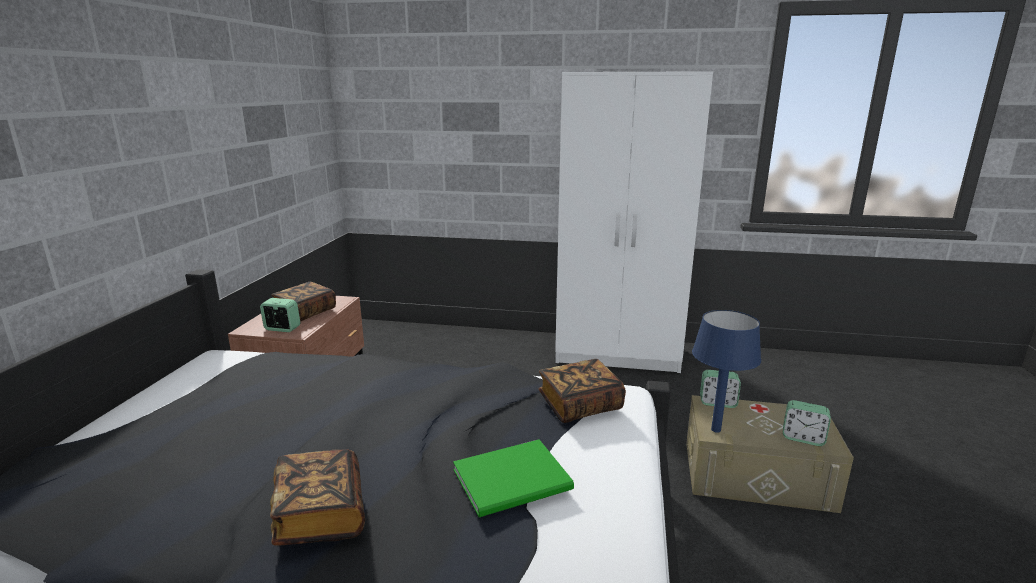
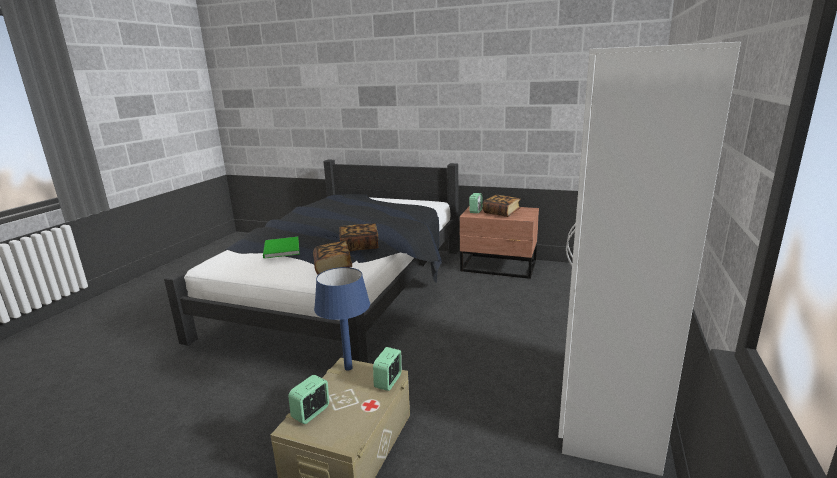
camera: 100 degrees right, 0 degrees up
(320, 515) = (290, 224): book -> book (359, 246)

